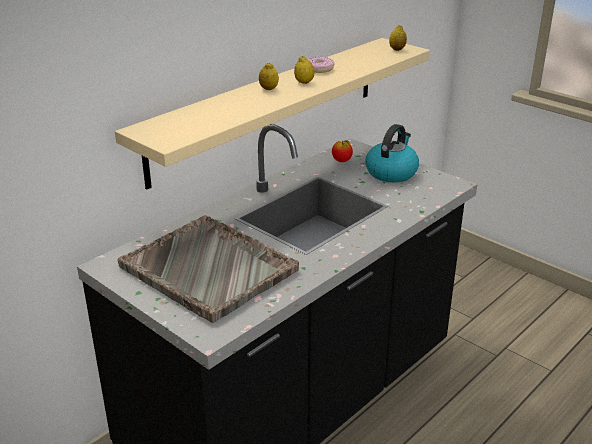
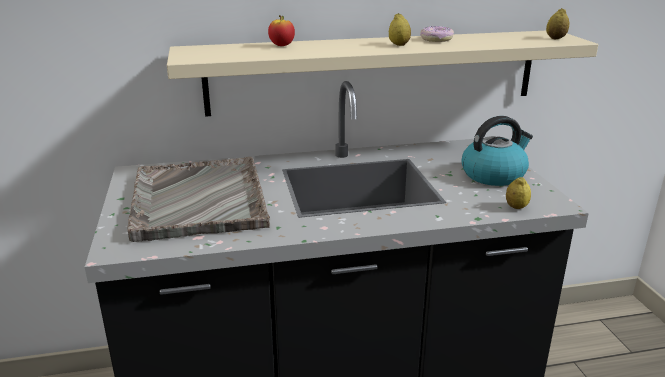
camera: 35 degrees right, 5 degrees down
(268, 89) = (355, 43): lemon -> lemon (516, 207)
(342, 161) = (453, 152): apple -> apple (282, 46)

